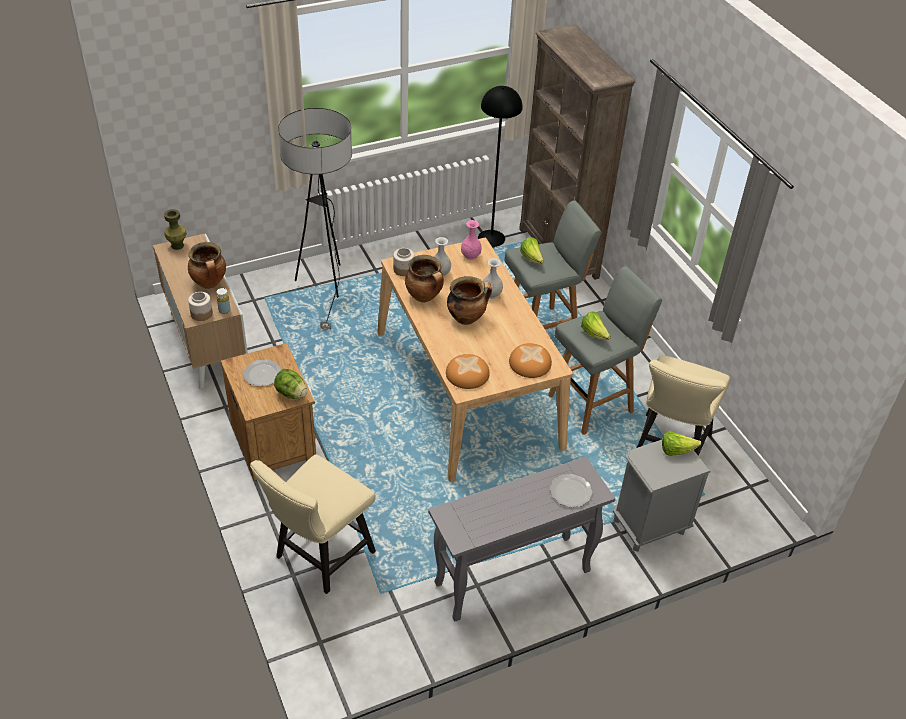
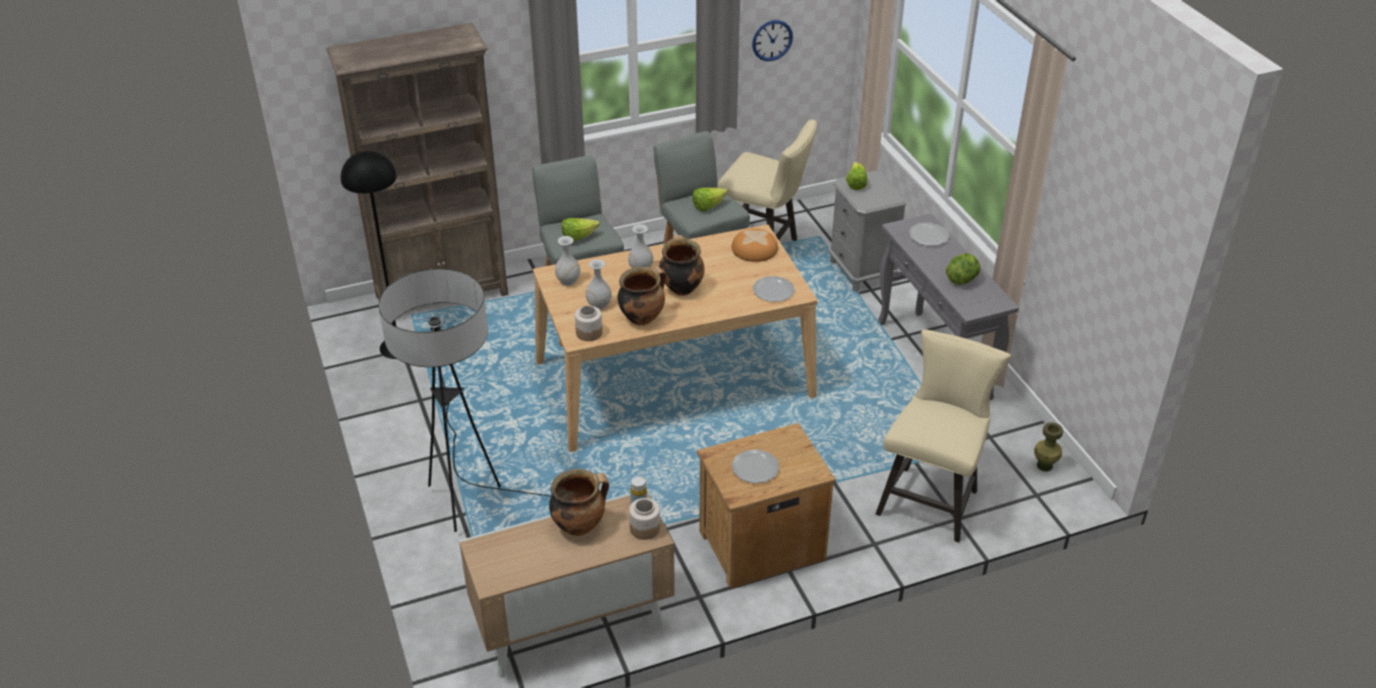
camera: 85 degrees left, 5 degrees down
(177, 245) = (485, 569): green vase -> green vase (1044, 465)
(291, 393) = (787, 441): lettuce -> lettuce (962, 279)
(319, 558) = (931, 498): beige chair -> beige chair turned 105 degrees counterclockwise
(467, 374) = (773, 290): bread -> plate
(470, 256) = (568, 281): pink vase -> white vase
(793, 310) = (772, 40): none -> wall clock

